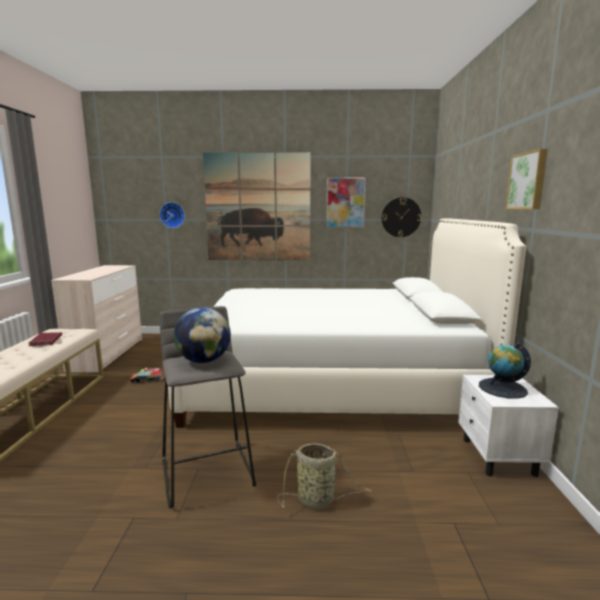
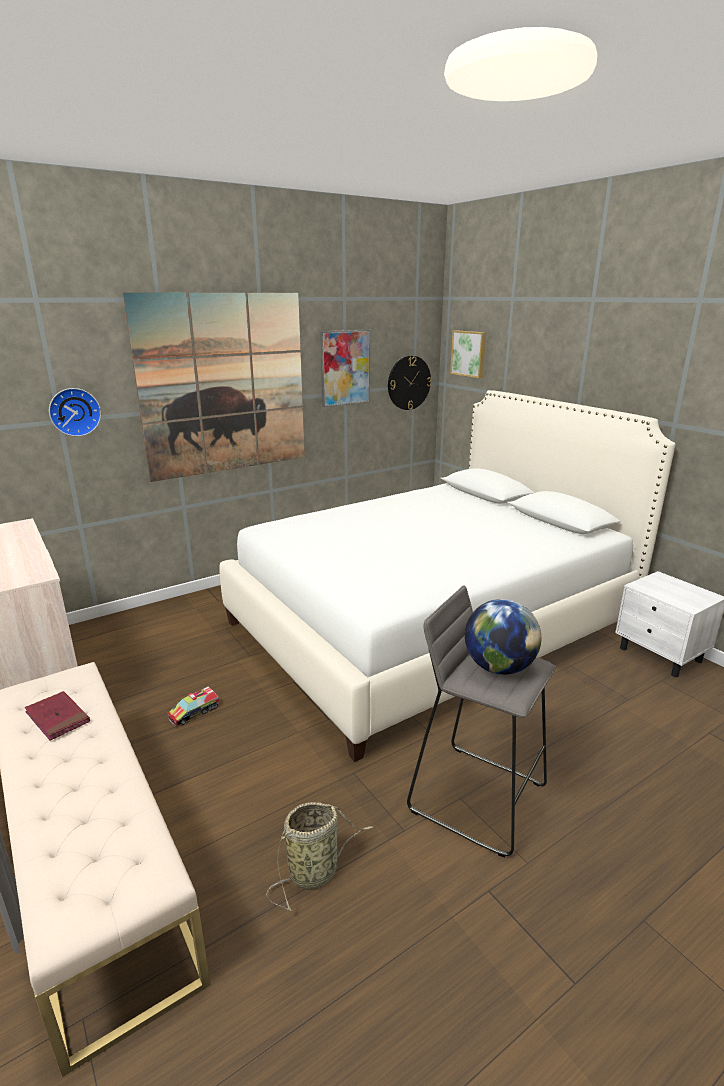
camera: 35 degrees left, 10 degrees up
(318, 500) = (606, 768): basket -> basket (316, 871)
(502, 388) = (671, 591): globe -> none
(528, 181) = (668, 372): picture -> picture (469, 353)

